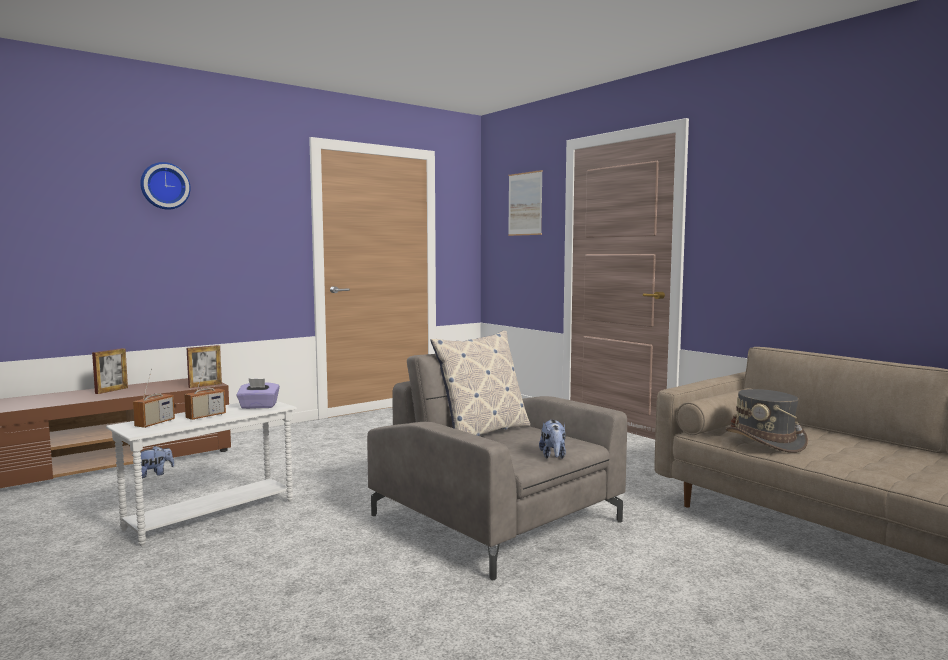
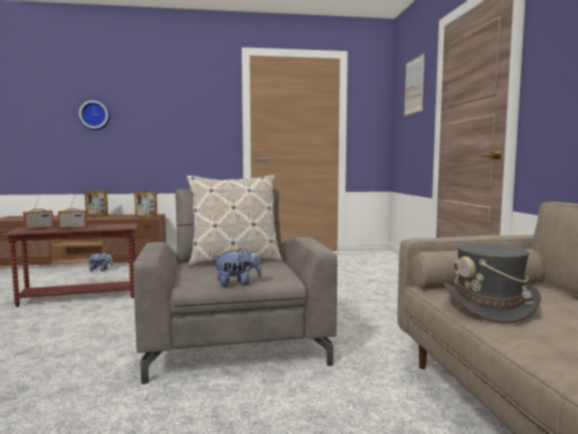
camera: 30 degrees right, 0 degrees up
(164, 186) = (139, 87): wall clock -> wall clock (95, 115)
(211, 515) = (80, 297): white side table -> brown side table
(258, 406) = (115, 226): purple tissue box -> none
(553, 456) = (237, 284): plush toy -> plush toy turned 135 degrees counterclockwise

